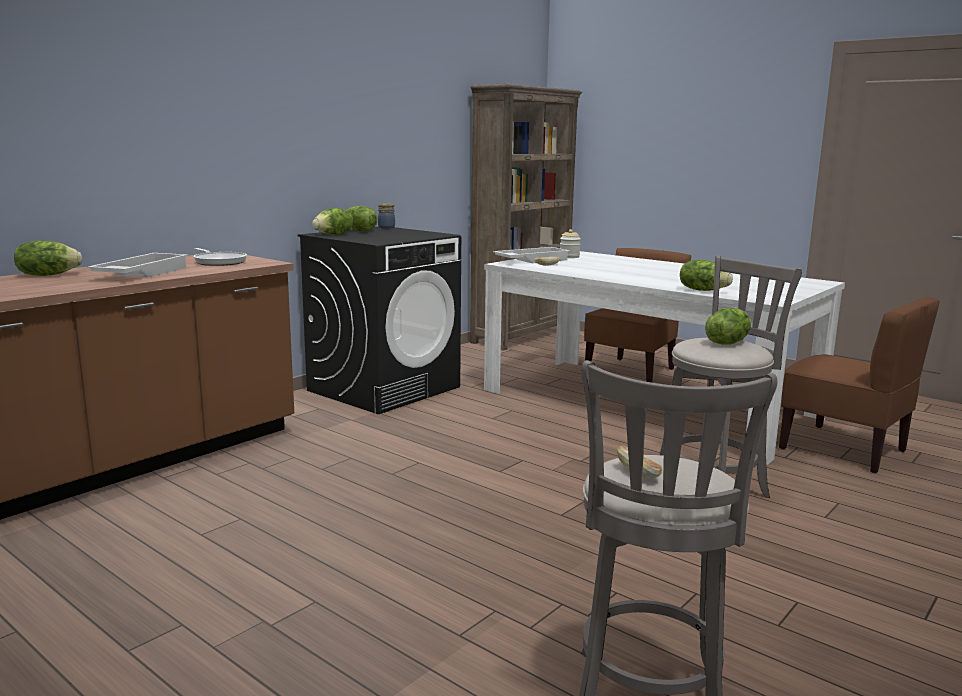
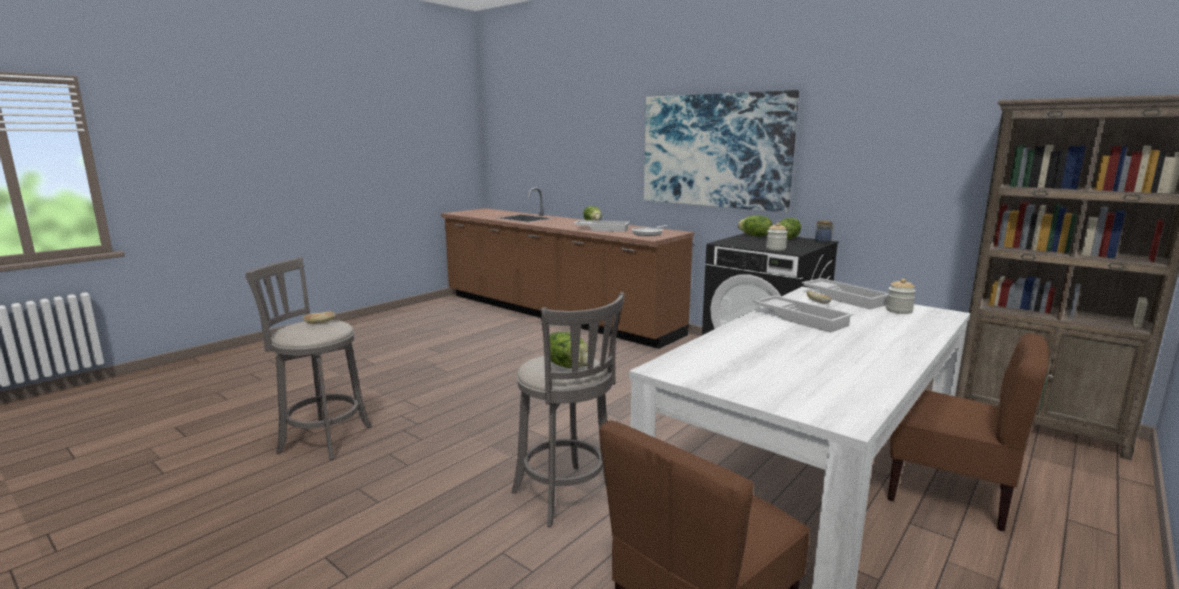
camera: 90 degrees right, 0 degrees up
(234, 125) = (715, 151): none -> picture
(424, 236) = (776, 249): none -> jar
(604, 271) = (802, 318): none -> white tray
(703, 290) = (710, 346): lettuce -> none

